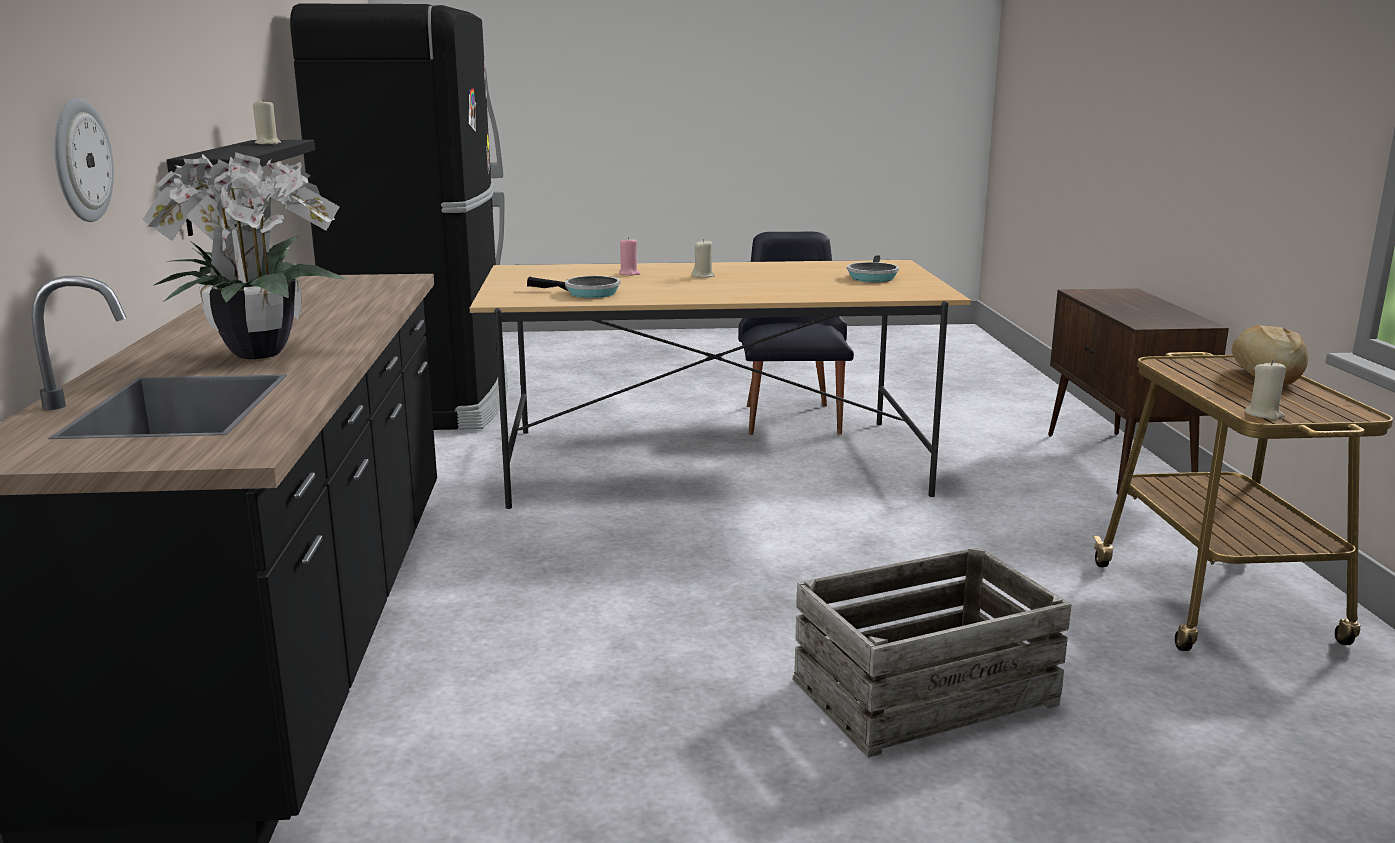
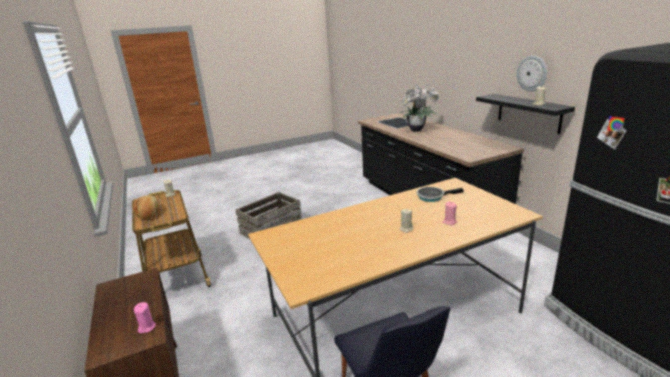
camera: 160 degrees right, 5 degrees up
(80, 160) = (455, 83): wall clock -> wall clock (532, 73)
(872, 277) = (308, 253): frying pan -> none
(1091, 296) = (147, 327): none -> pink candle

